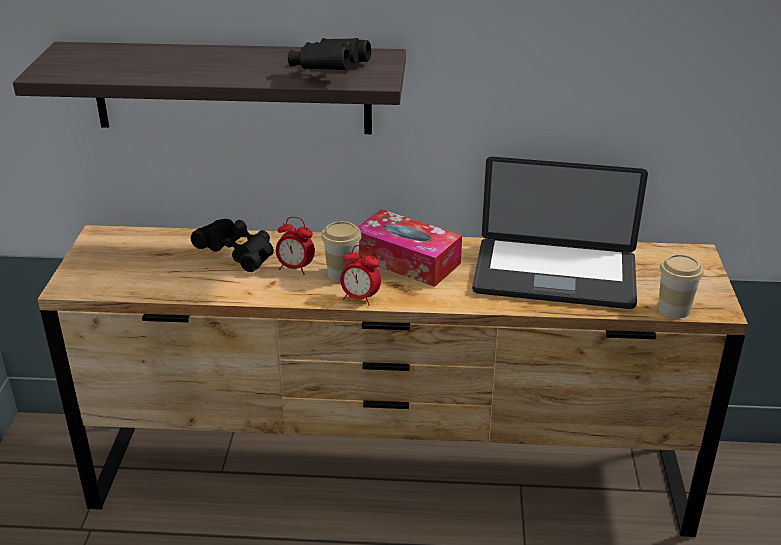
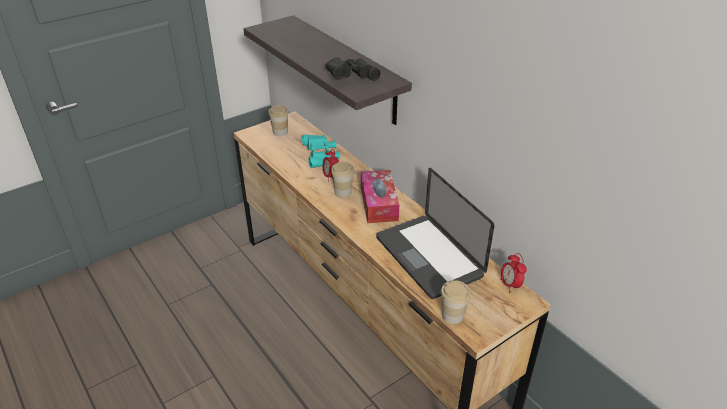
camera: 50 degrees right, 5 degrees up
(116, 259) = (280, 132): none -> cup
(238, 255) = (321, 157): black binoculars -> turquoise binoculars
(360, 298) = (329, 207): alarm clock -> alarm clock (510, 285)

